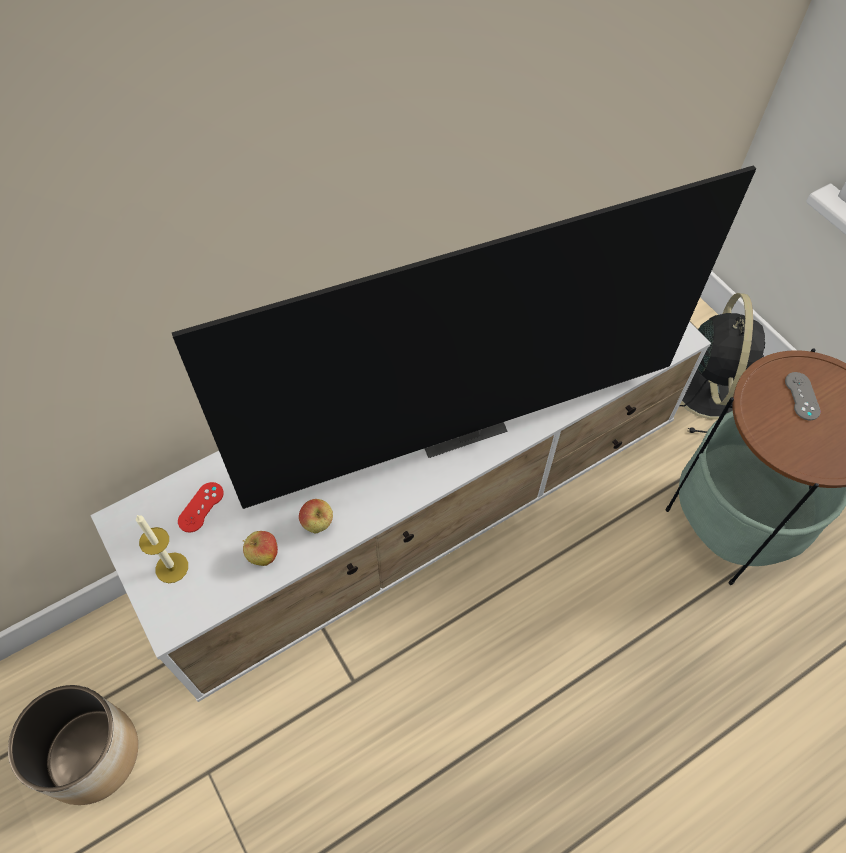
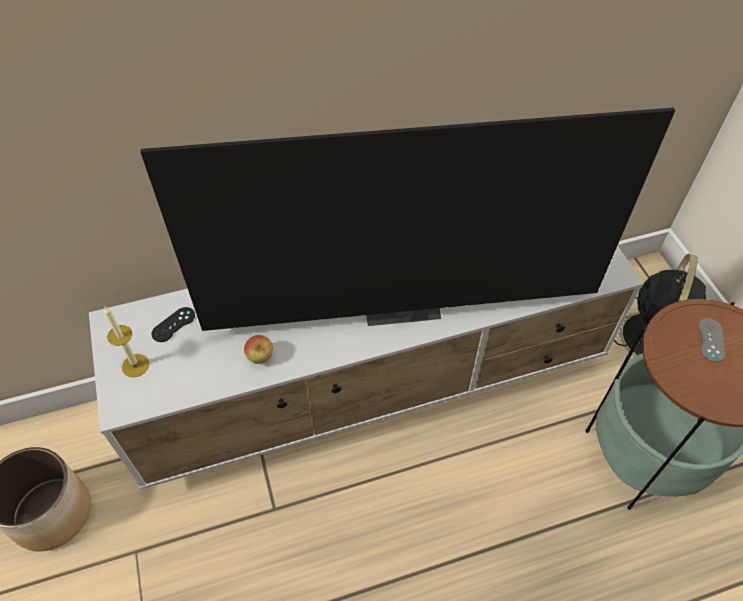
camera: 15 degrees right, 5 degrees down
(201, 507) = (173, 324): red game controller -> black game controller
(263, 555) = (209, 372): apple -> none

